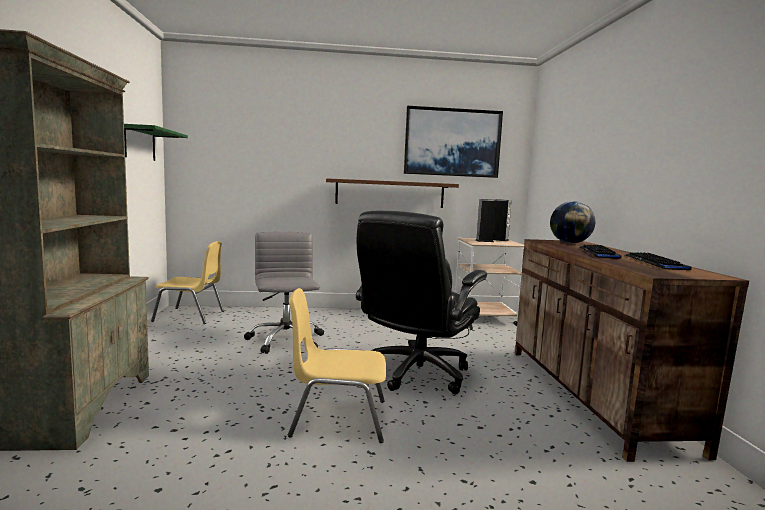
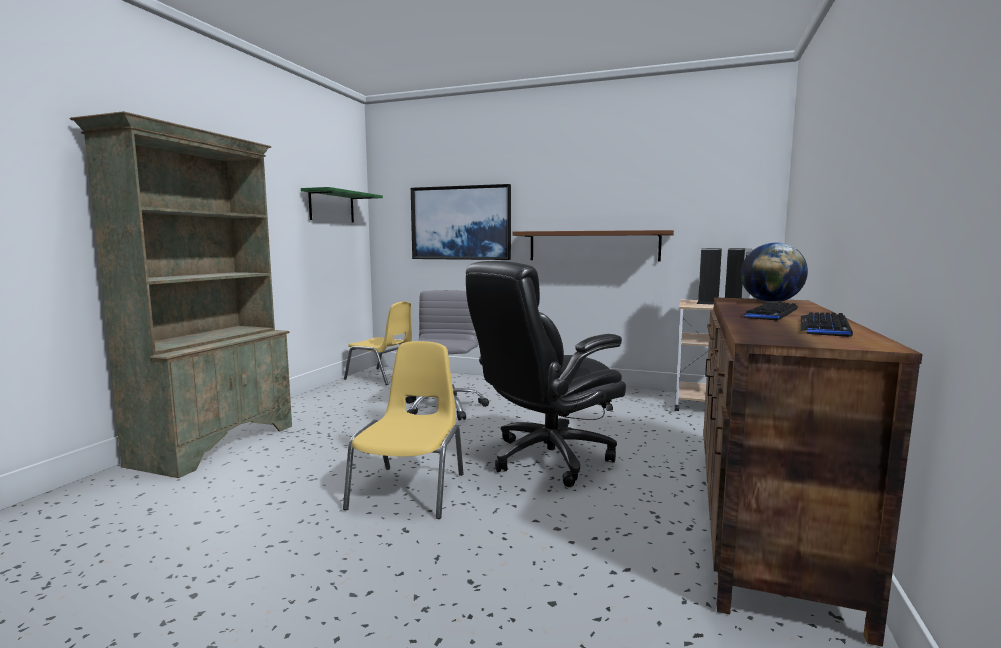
camera: 25 degrees right, 0 degrees up
(337, 418) = (410, 490): yellow chair -> yellow chair turned 75 degrees clockwise
(452, 142) = (672, 178): picture -> picture (461, 223)

